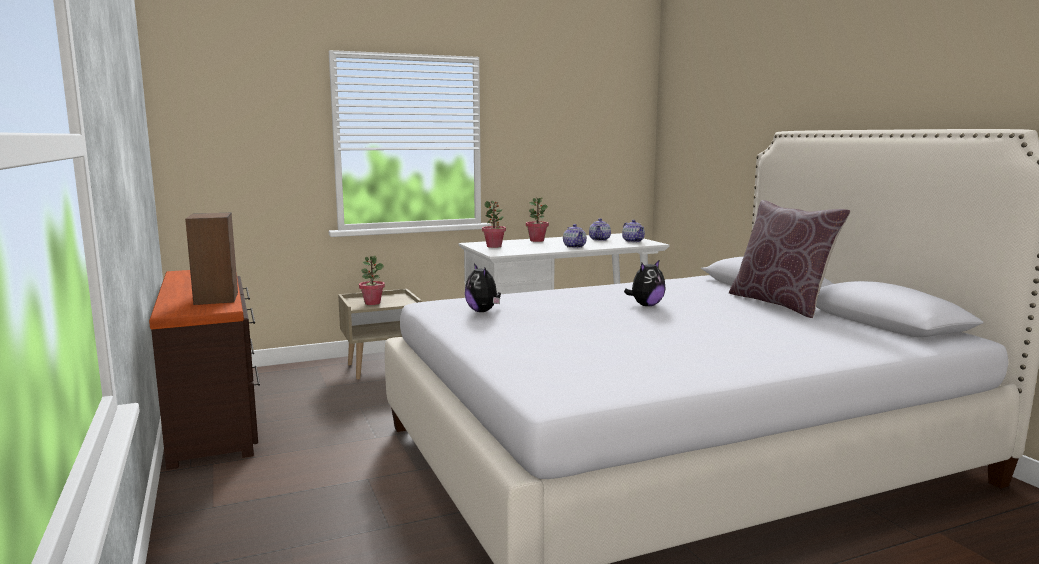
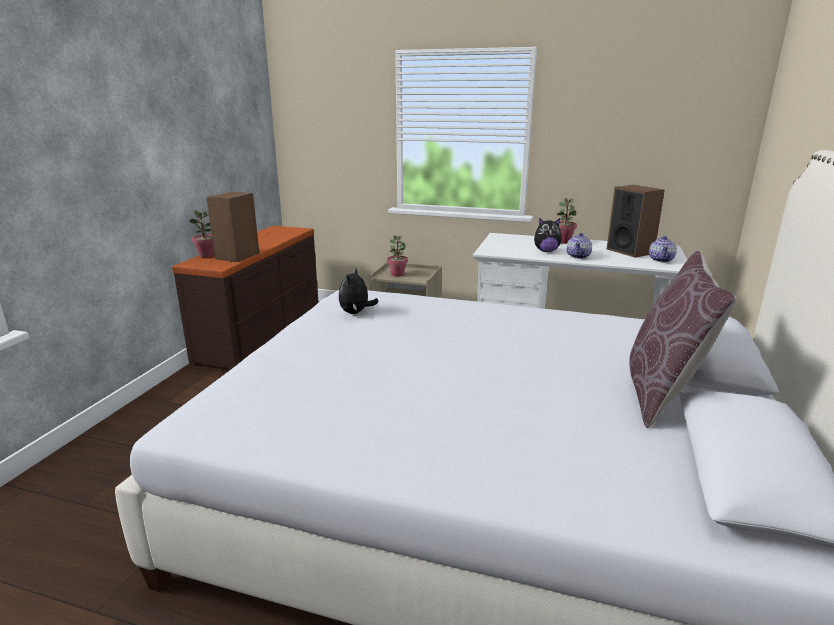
camera: 40 degrees right, 10 degrees up
(494, 246) = (507, 242): potted plant -> potted plant (207, 255)
(600, 239) = (630, 251): teapot -> speaker
(646, 305) = (501, 347): plush toy -> plush toy (546, 251)

